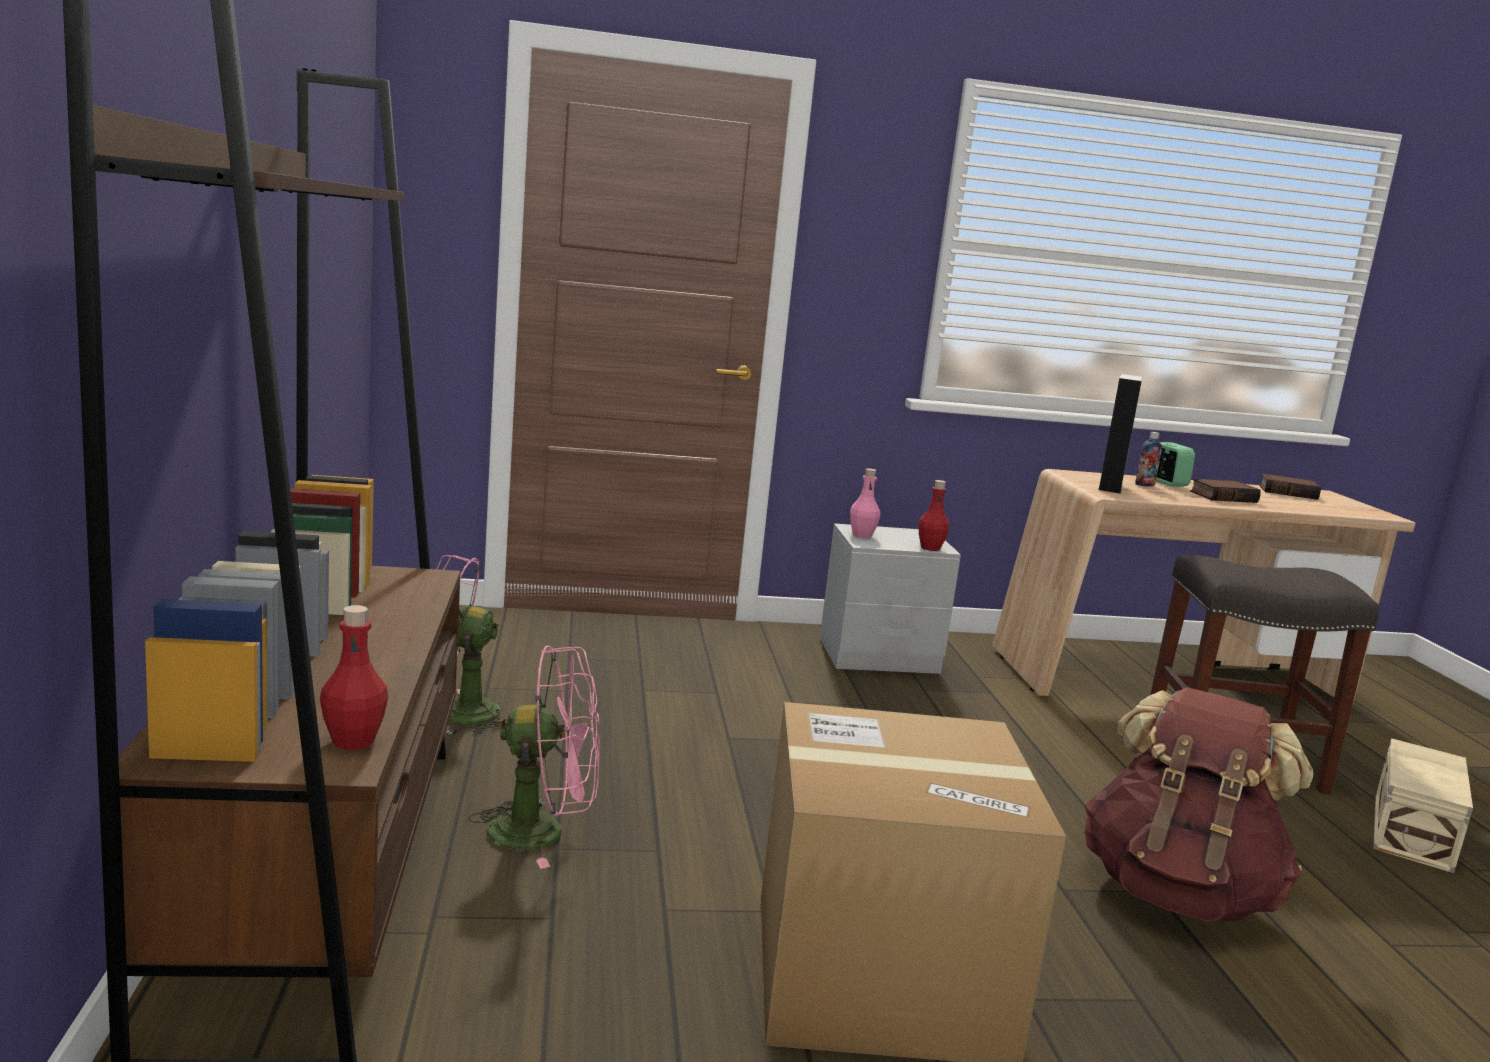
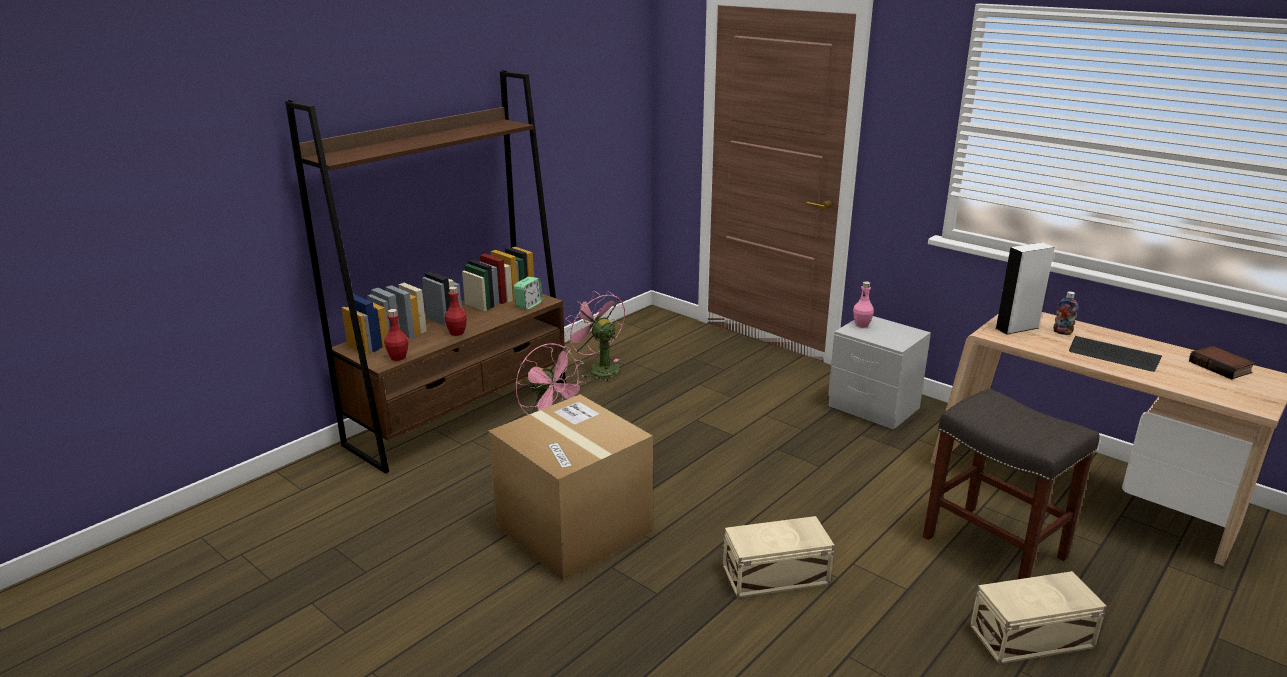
camera: 50 degrees right, 10 degrees up
(930, 548) = (889, 343): red bottle -> red bottle (457, 333)
(1167, 483) = (1096, 335): alarm clock -> alarm clock (528, 305)
(1178, 892) = (777, 576): brown backpack -> beige storage box
(1223, 496) = (1113, 356): book -> keyboard

